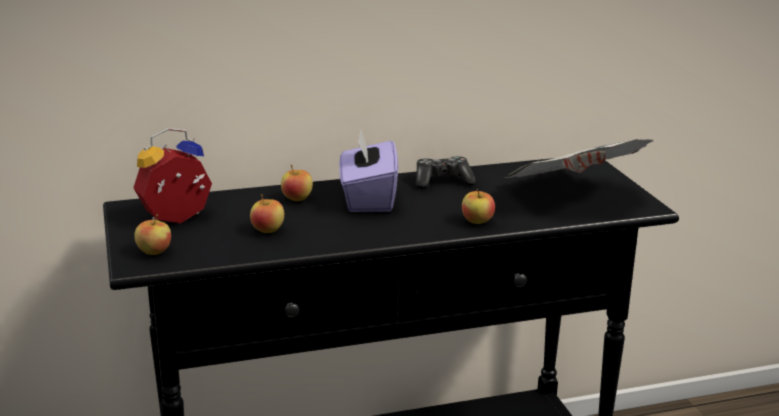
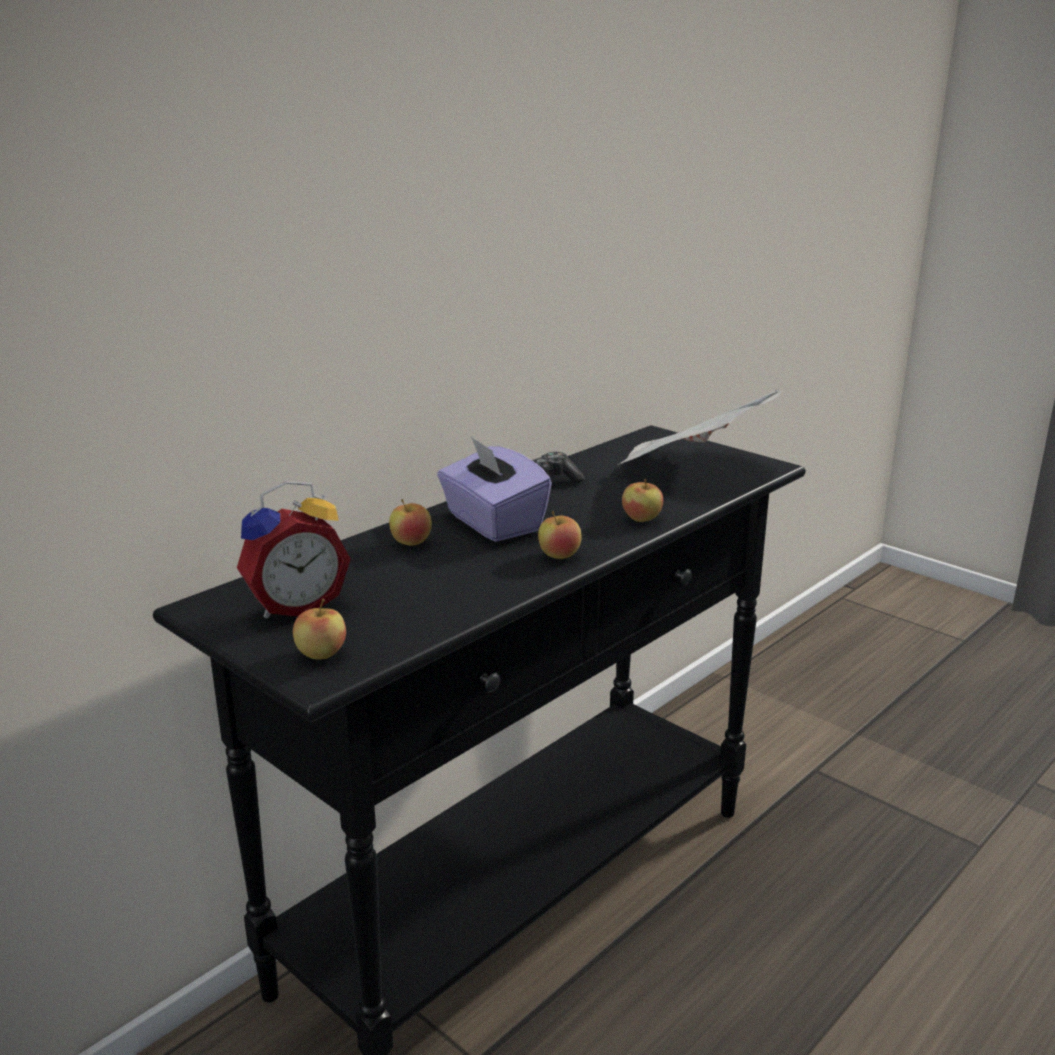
camera: 30 degrees left, 0 degrees up
(177, 220) = (295, 606): alarm clock -> alarm clock turned 150 degrees counterclockwise
(267, 230) = (429, 588): apple -> apple (559, 556)

